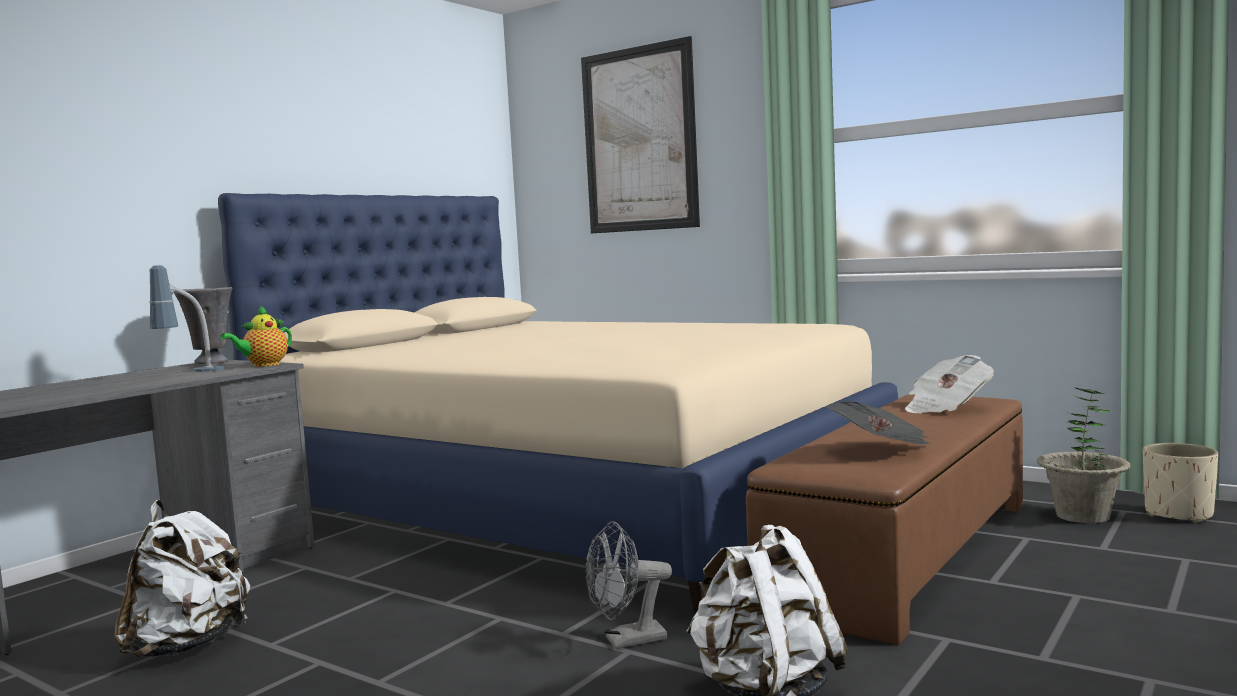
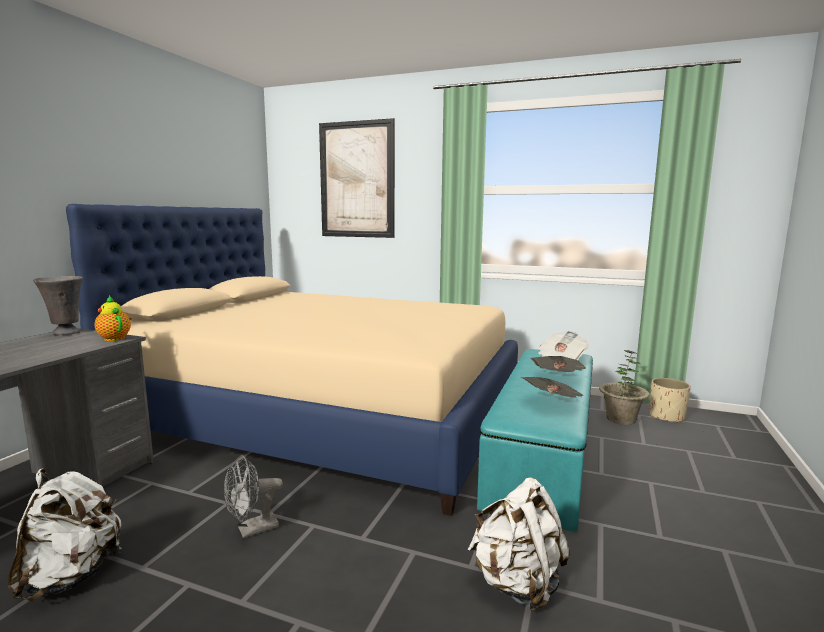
camera: 15 degrees left, 5 degrees up
(190, 372) = (53, 346): table lamp -> none
(263, 365) = (113, 338): teapot -> teapot turned 105 degrees clockwise
(627, 641) = (408, 542): grey fan -> grey fan (252, 530)
(904, 552) = (542, 451): brown bench -> turquoise bench
(922, 425) = (557, 378): none -> newspaper

